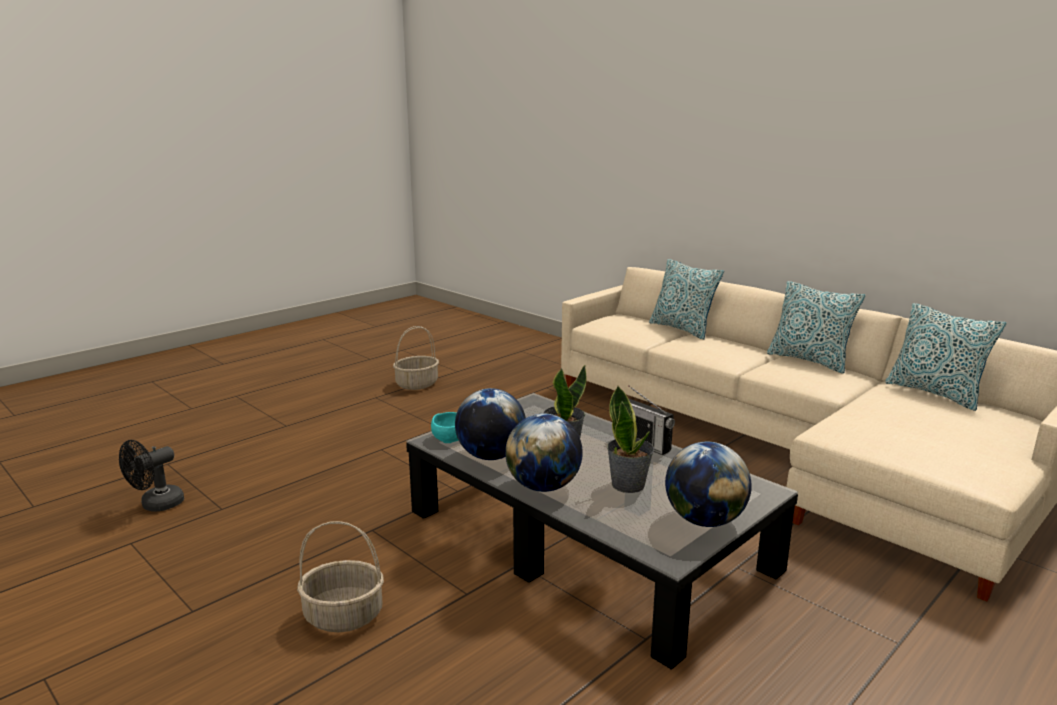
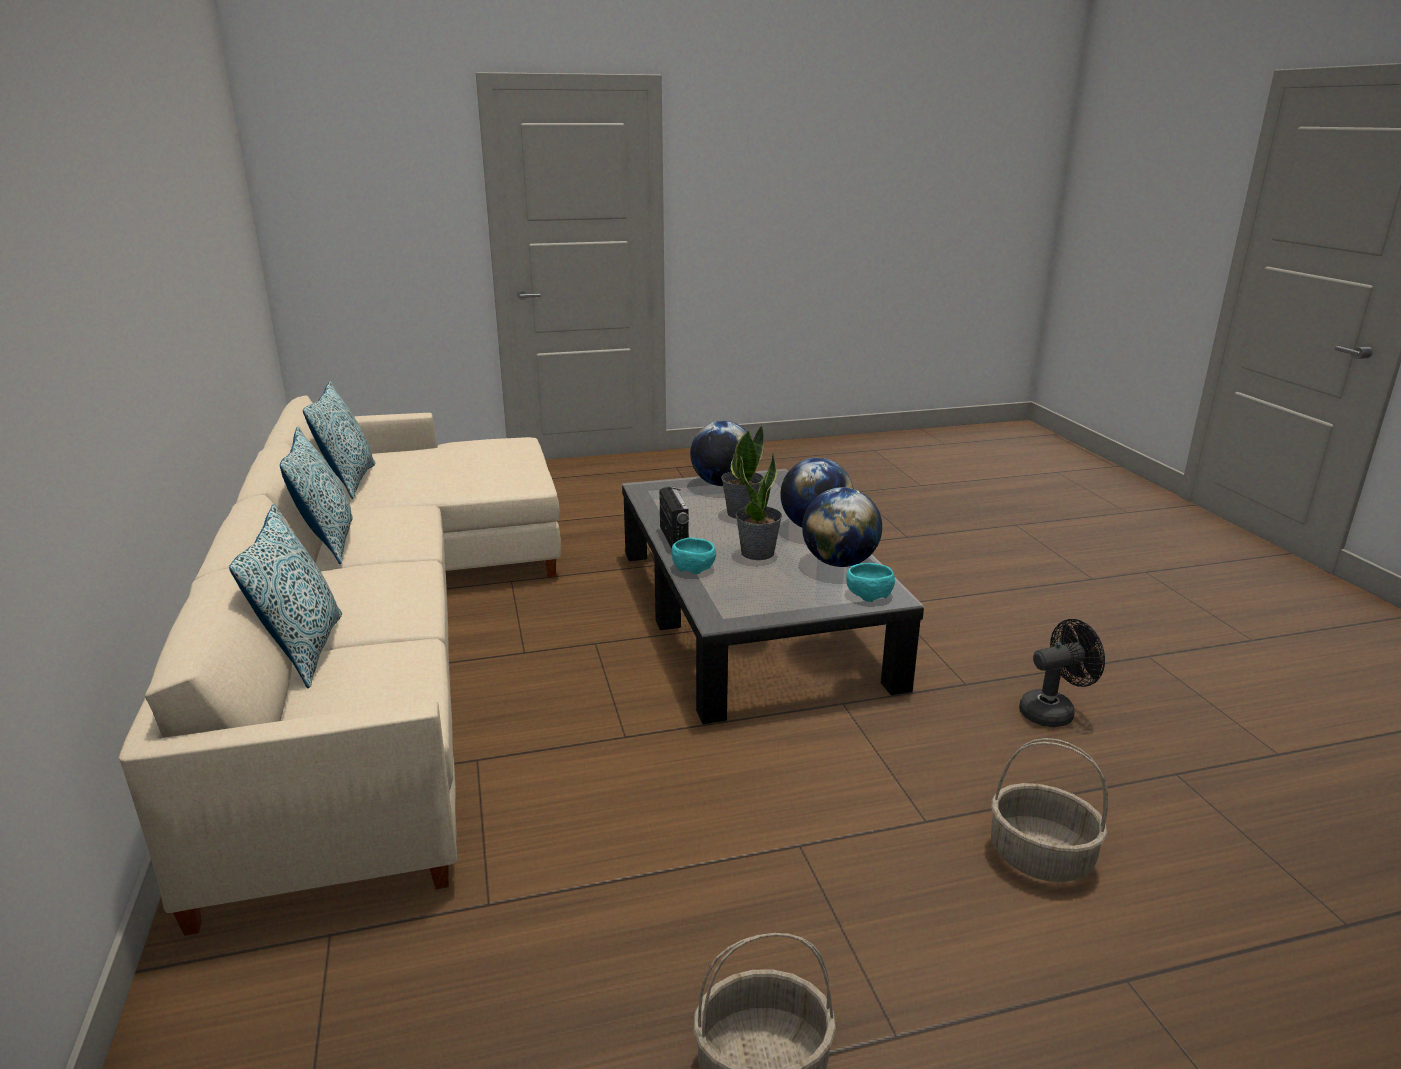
camera: 150 degrees left, 5 degrees up
(156, 505) = (1289, 813): black fan -> black fan (1053, 711)
(343, 616) = (1003, 617): basket -> basket (1041, 856)
(594, 426) = (693, 566): none -> turquoise bowl

